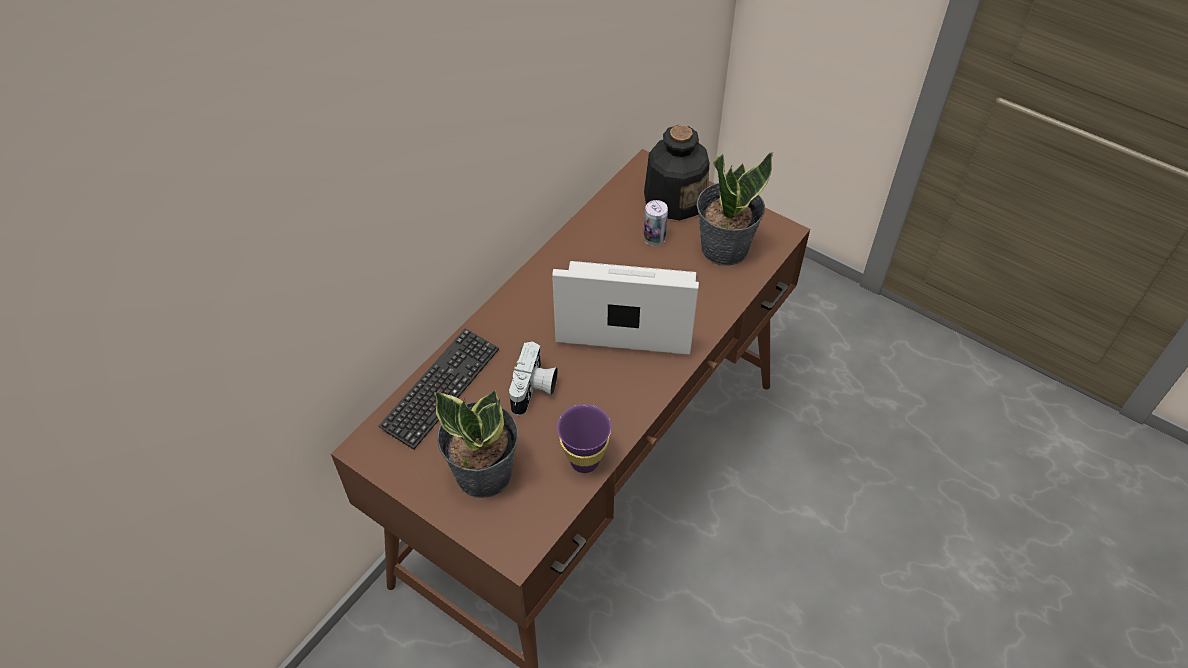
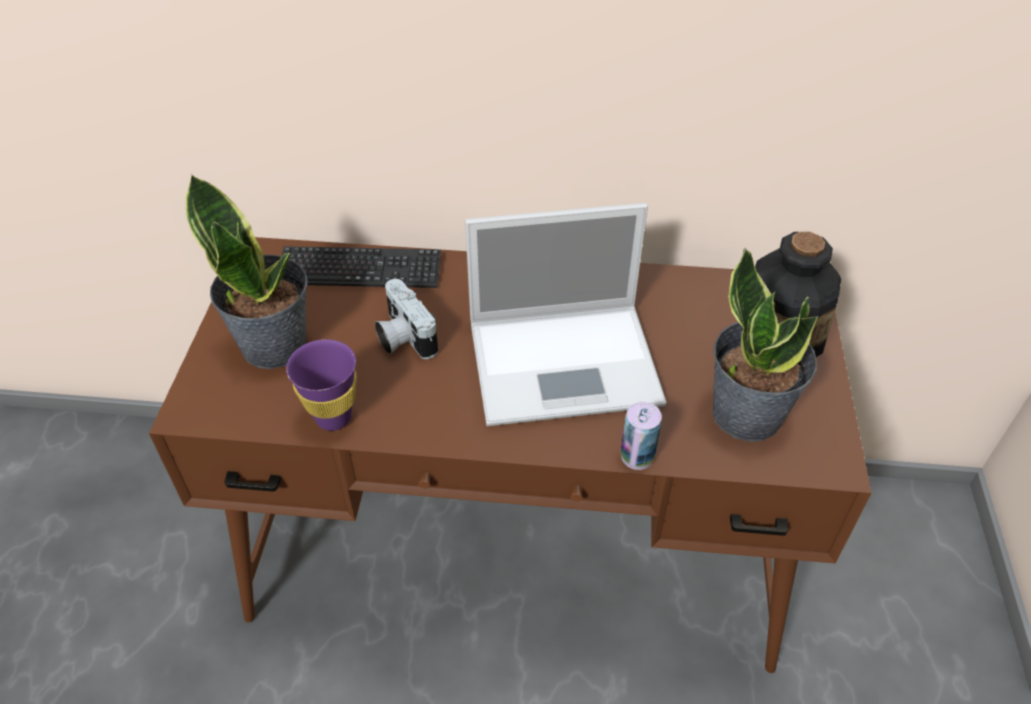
camera: 60 degrees right, 5 degrees down
(534, 390) = (403, 337): camera -> camera turned 75 degrees clockwise
(624, 310) = (567, 362): laptop -> laptop turned 105 degrees clockwise
(654, 238) = (699, 343): can -> can (637, 456)

